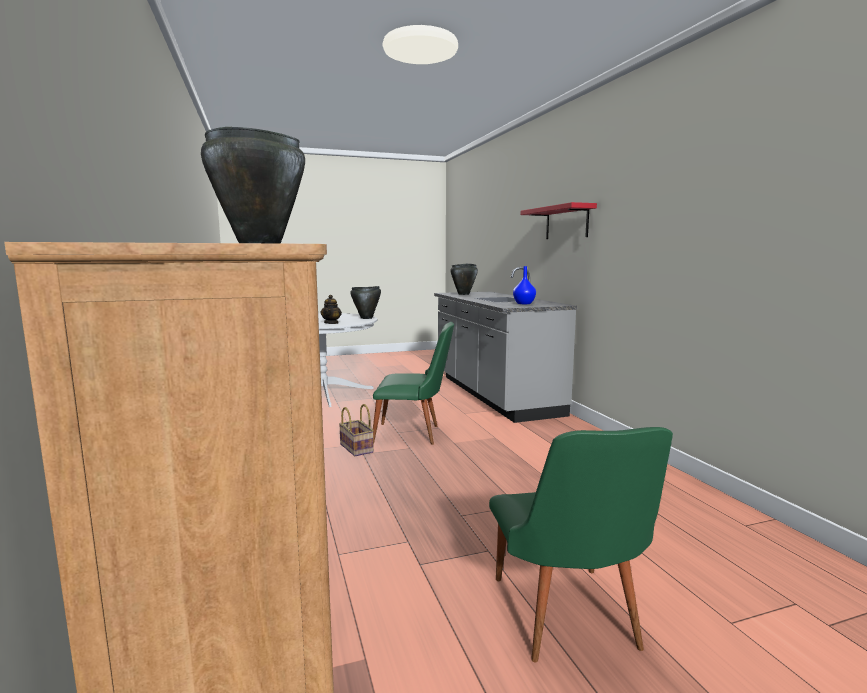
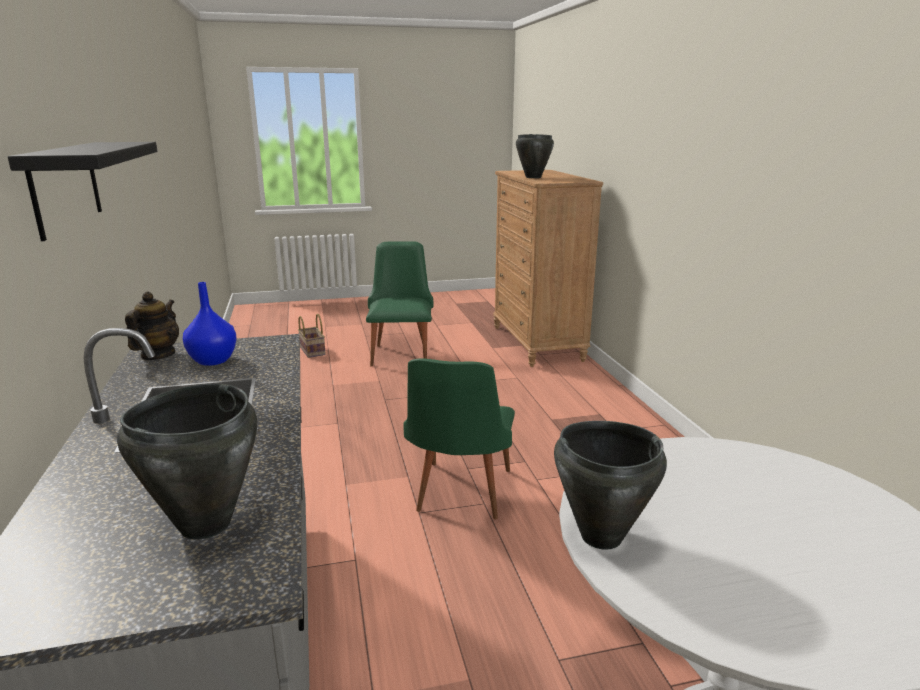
camera: 175 degrees left, 10 degrees up
(331, 323) = (671, 472): teapot -> teapot (157, 355)
(357, 448) = (534, 471): basket -> basket (311, 351)
(413, 434) = (460, 496): green chair -> green chair turned 90 degrees counterclockwise
(566, 222) = (66, 186): red shelf -> black shelf

